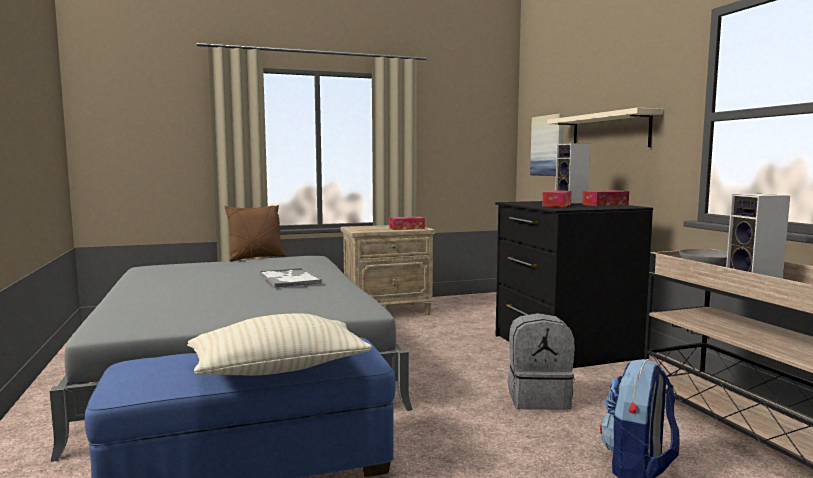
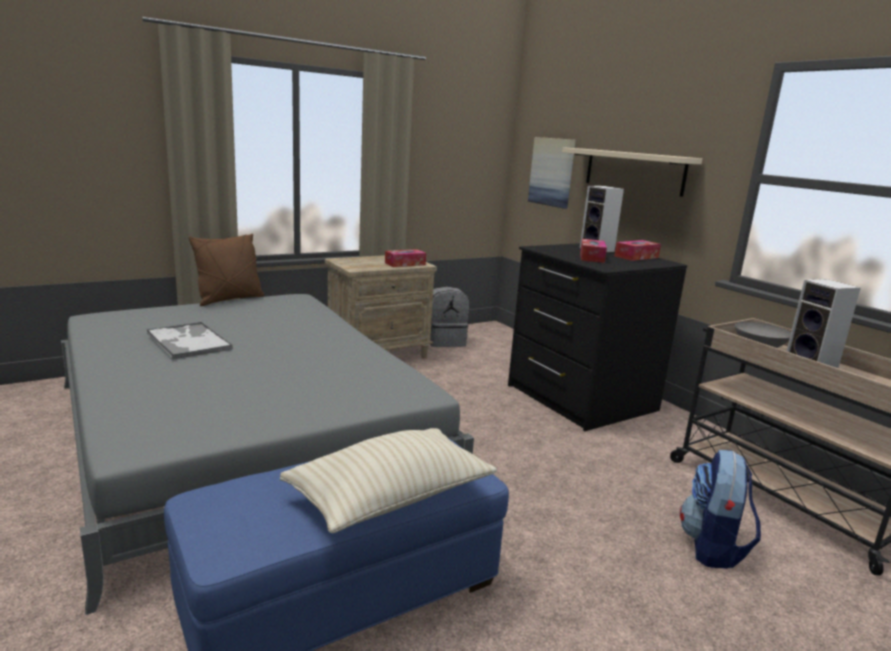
camera: 15 degrees left, 10 degrees up
(289, 279) = (299, 339): tray -> tray (188, 341)
(538, 398) = (588, 469): grey backpack -> grey backpack (445, 341)

